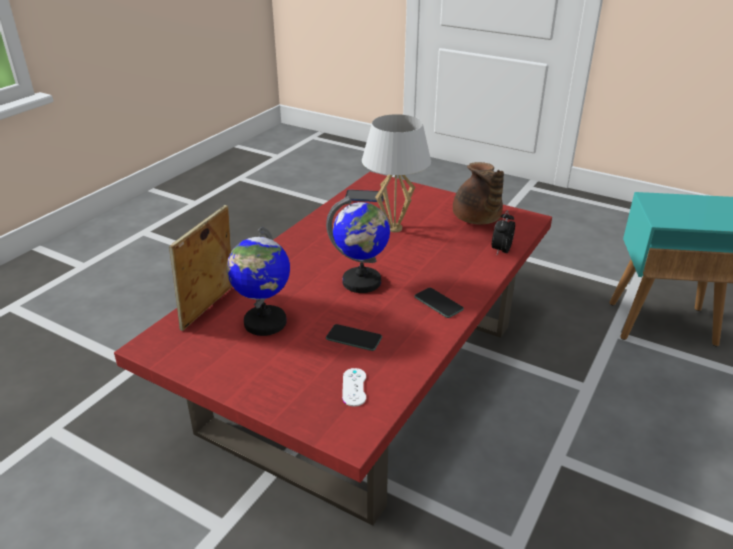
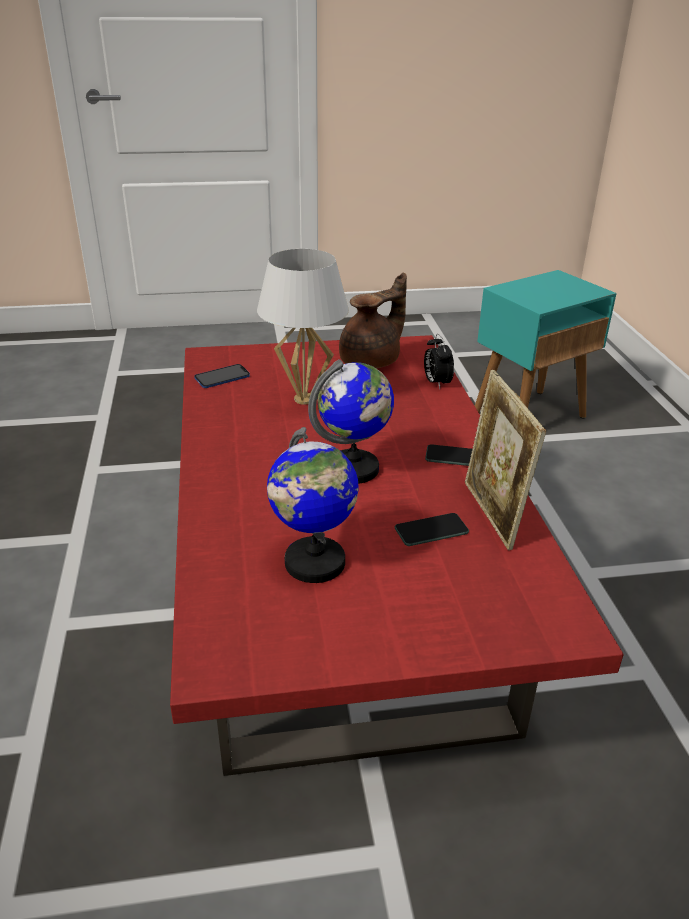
camera: 40 degrees left, 0 degrees up
(210, 309) = (224, 581): picture frame -> picture frame (492, 515)
(354, 387) = (504, 579): white game controller -> none
(477, 219) = (372, 361): brown teapot -> brown teapot turned 75 degrees counterclockwise

